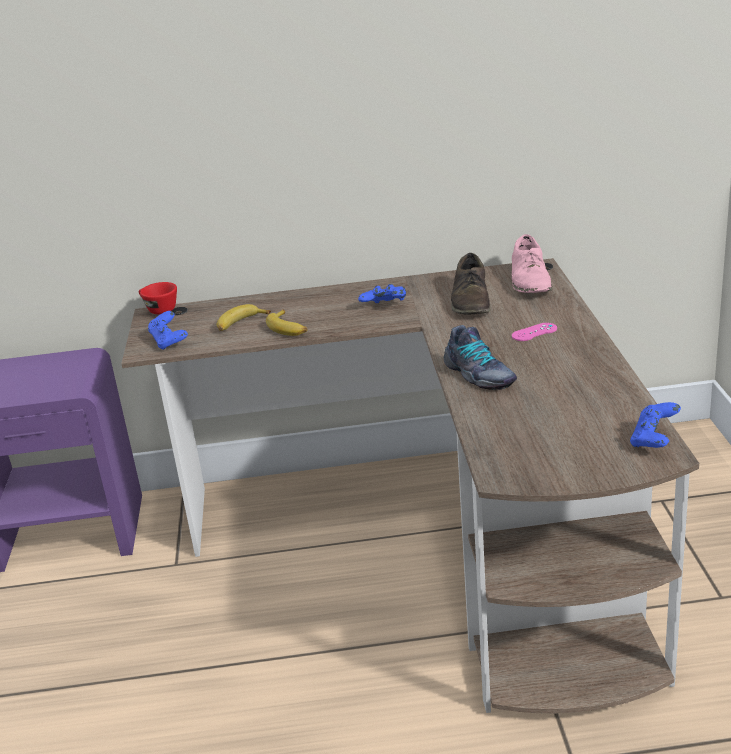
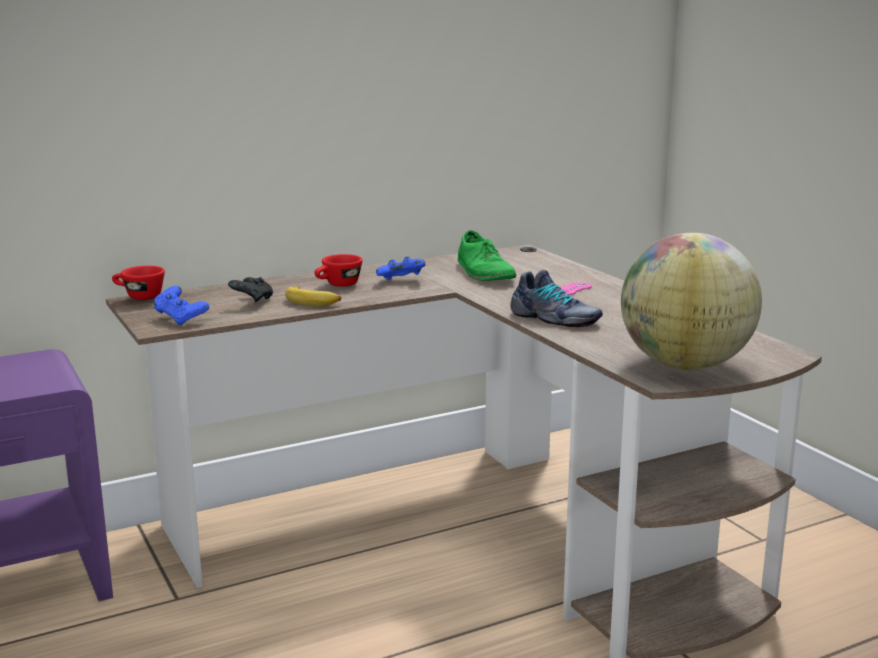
camera: 25 degrees left, 10 degrees down
(240, 324) = (252, 302): banana -> black game controller
(327, 307) = (338, 285): none -> red cup
(471, 300) = (484, 273): brown shoe -> green shoe
(530, 280) = (527, 257): pink shoe -> none
(543, 458) = (685, 365): none -> globe
(654, 440) = (767, 346): blue game controller -> none

